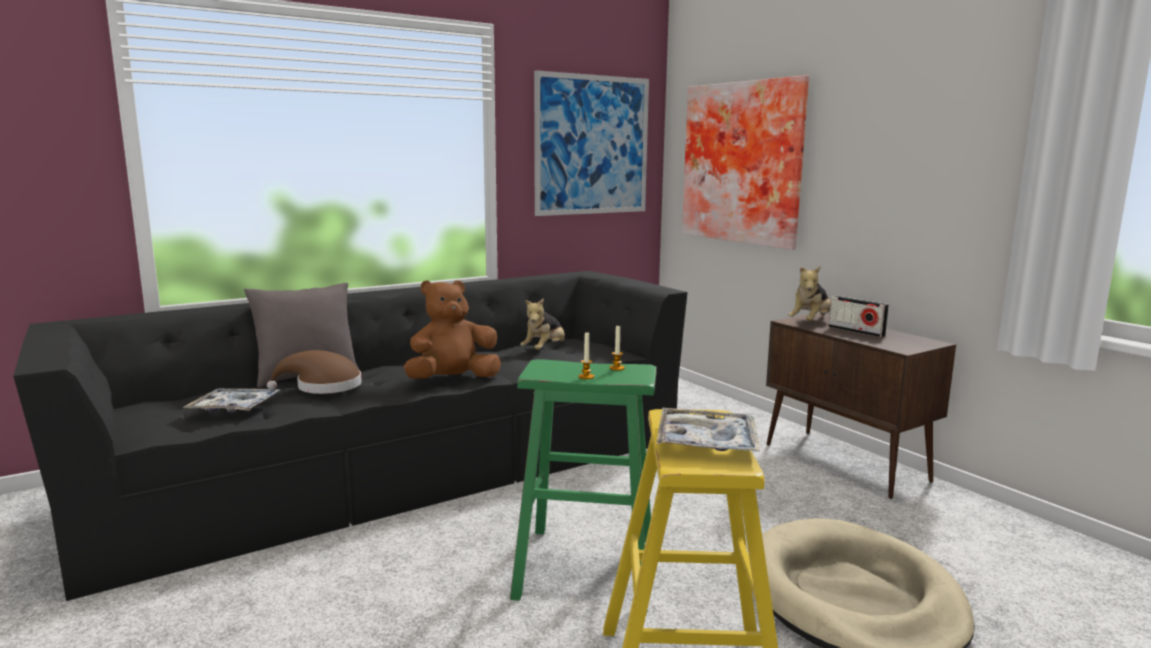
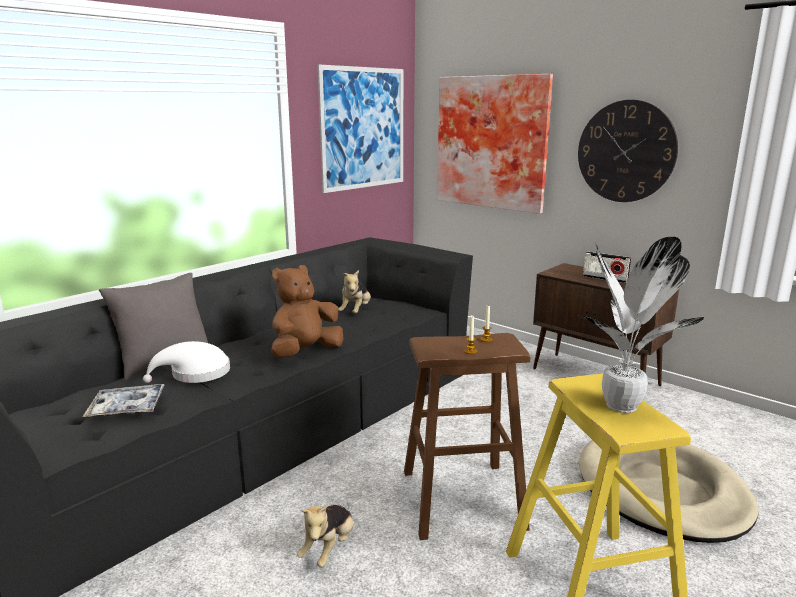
camera: 15 degrees left, 5 degrees up
(323, 387) = (195, 374): brown hat -> white hat
(587, 567) = (462, 499): green stool -> brown stool
(706, 442) = (622, 408): tray -> potted plant
(810, 322) = (566, 273): plush toy -> plush toy (329, 549)
(893, 169) = (626, 151): none -> wall clock

